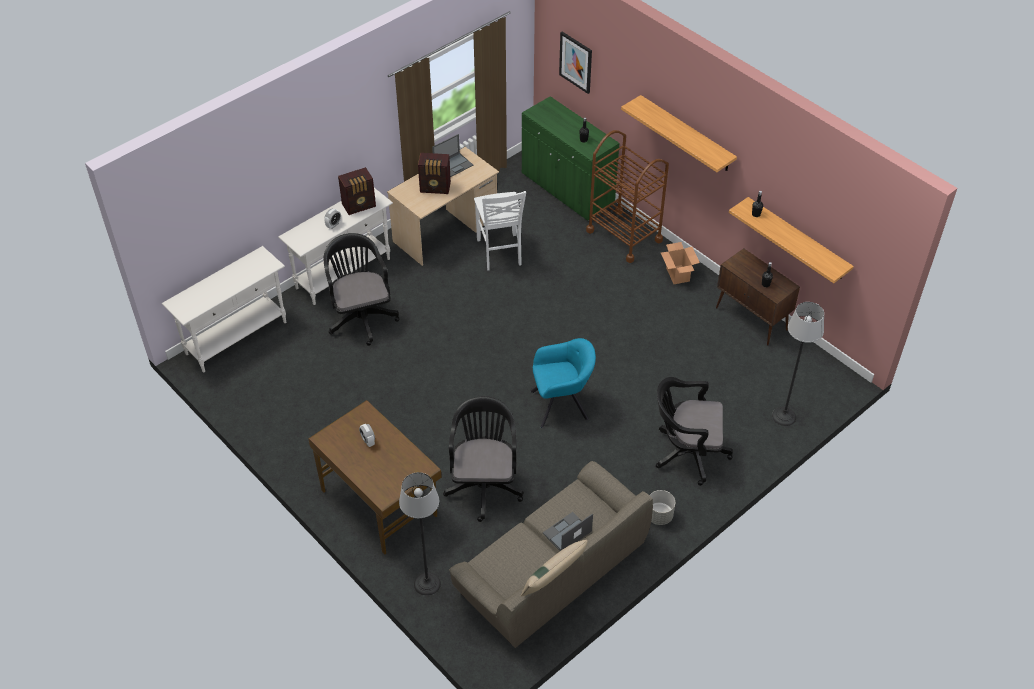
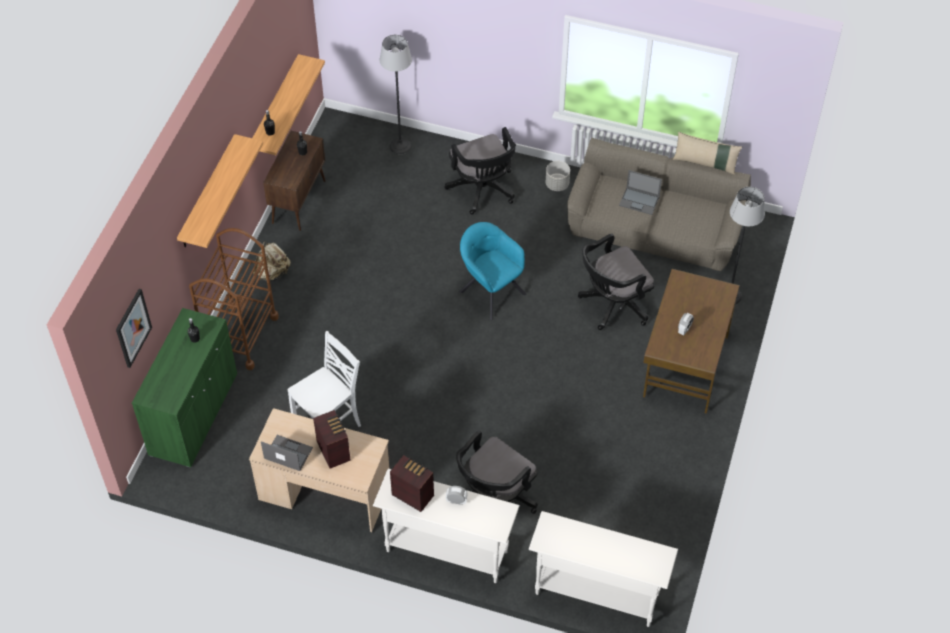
camera: 120 degrees left, 5 degrees up
(678, 275) = (272, 273): cardboard box -> beige backpack

